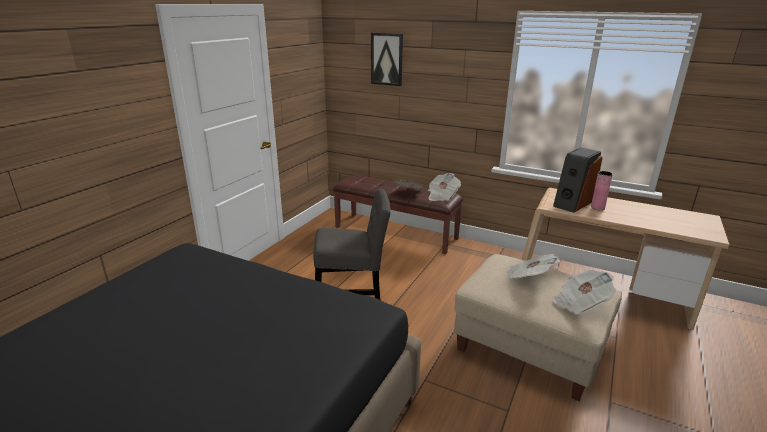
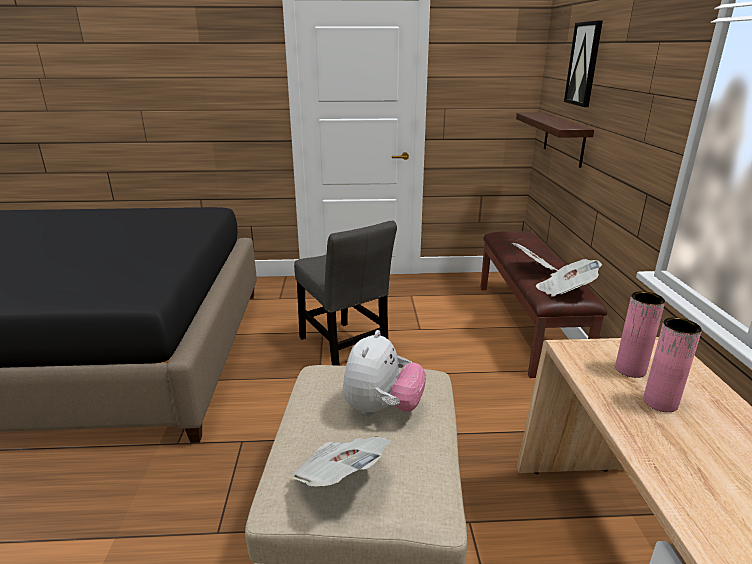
camera: 60 degrees right, 0 degrees up
(374, 107) = (564, 139): none -> shelf
(528, 277) = (382, 409): newspaper -> plush toy
(572, 203) = (630, 369): speaker -> pink vase

